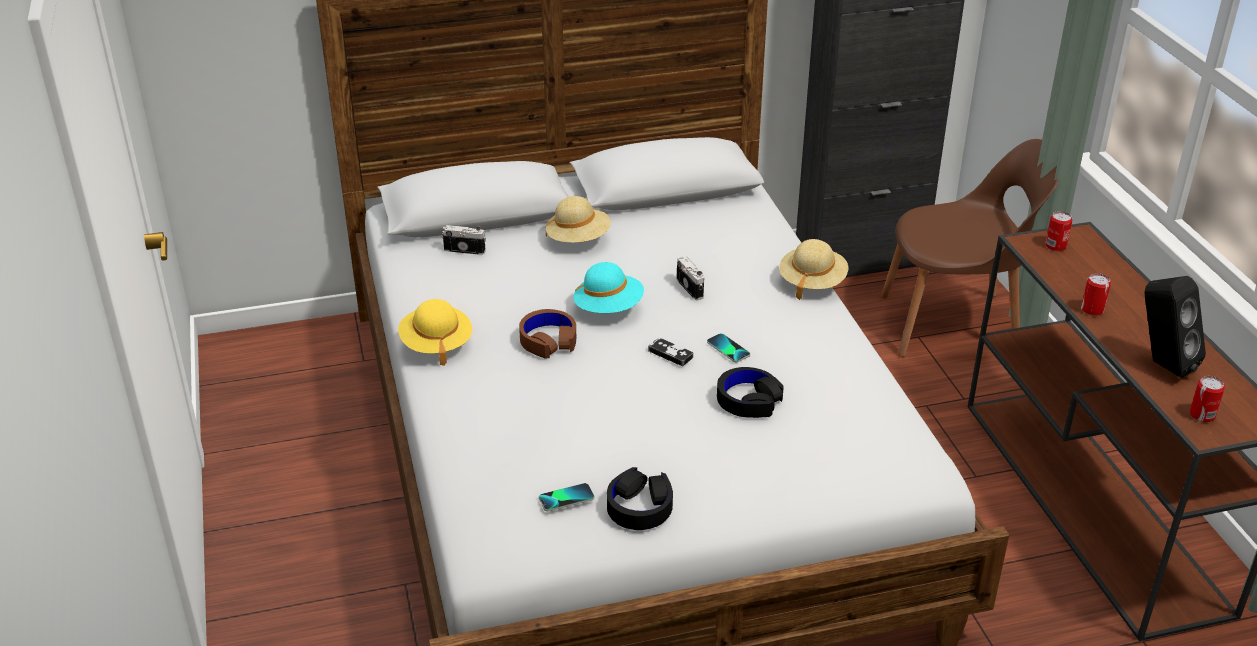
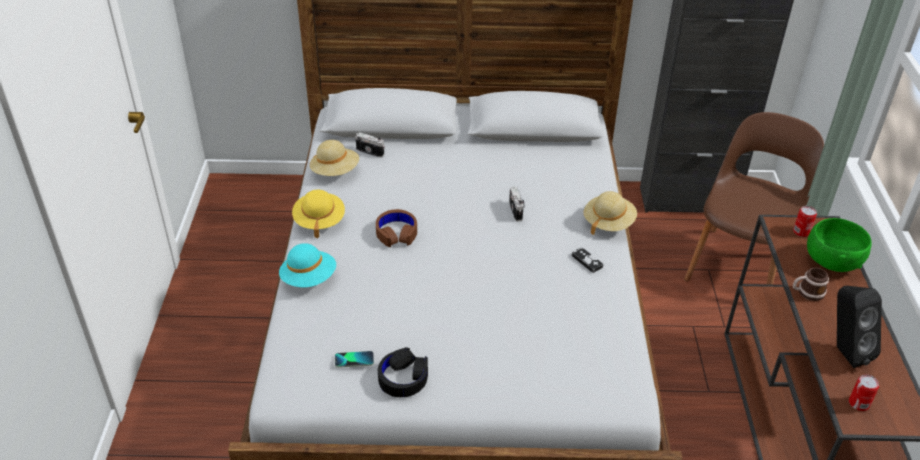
camera: 15 degrees right, 5 degrees up
(578, 239) = (453, 157): beige hat -> beige hat (335, 171)
(609, 308) = (450, 215): turquoise hat -> turquoise hat (309, 278)
(670, 354) = (478, 261): game controller -> game controller (587, 261)
(728, 349) = (522, 265): phone -> none
(748, 400) = (519, 309): black headphones -> none
(953, 325) = (739, 265): brown chair -> brown chair turned 75 degrees counterclockwise
(1092, 310) = (807, 292): can -> mug
(1104, 271) = (831, 261): none -> green bowl

